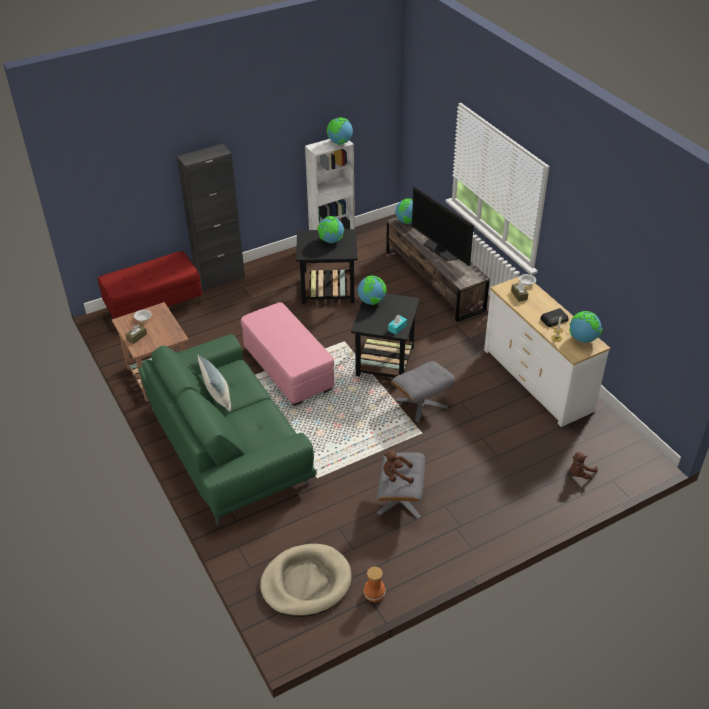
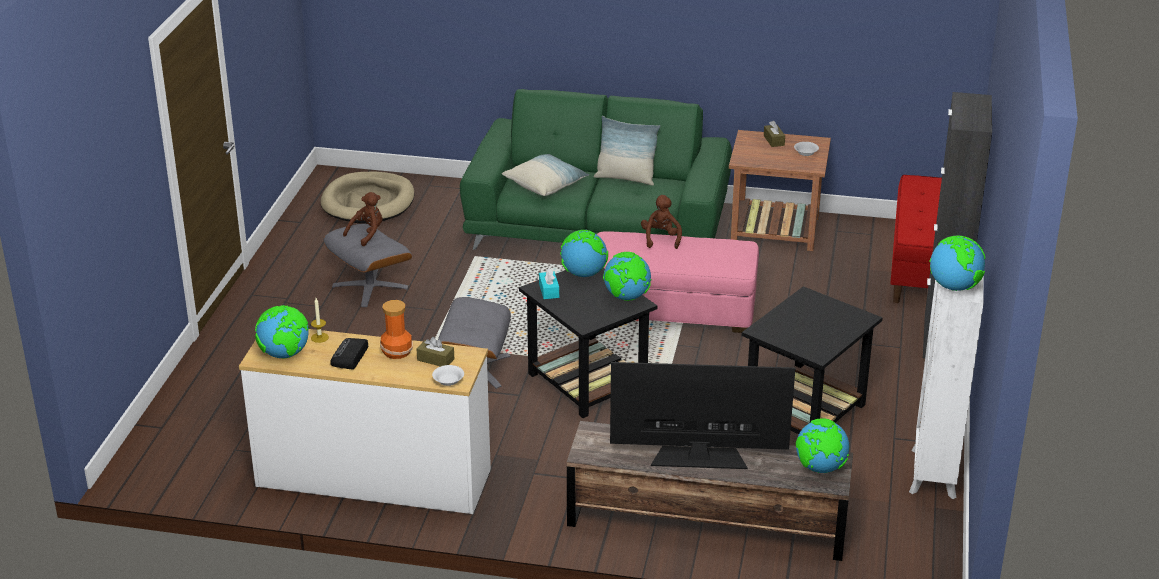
camera: 130 degrees right, 10 degrees down
(261, 426) = (546, 184): none -> pillow
(331, 241) = (815, 330): globe -> globe (583, 274)
(374, 595) = (300, 226): vase -> vase (396, 351)
(579, 473) = (206, 412): brown plush toy -> brown plush toy (661, 239)

